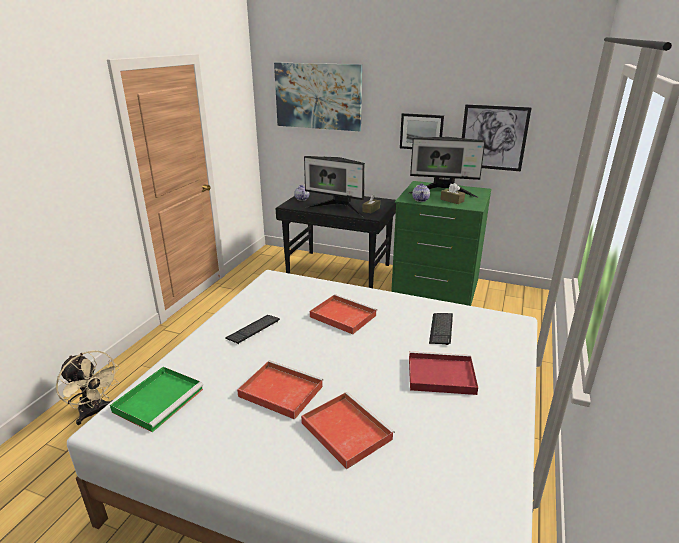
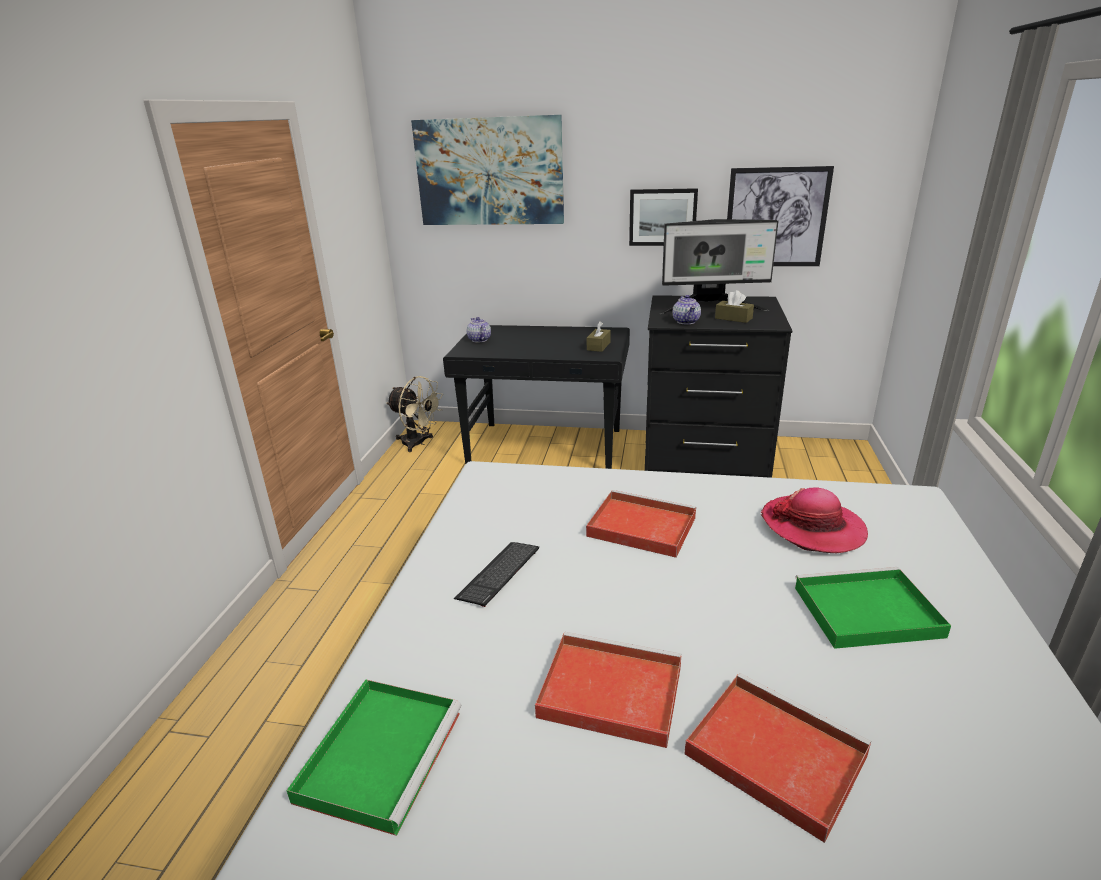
camera: 10 degrees left, 0 degrees up
(95, 412) = (201, 773): beige fan -> beige fan (418, 443)
(338, 209) = (546, 350): monitor -> none
(435, 288) = (704, 458): green dresser -> black dresser
(439, 375) = (864, 612): red tray -> green tray
(441, 329) = (813, 527): keyboard -> hat

